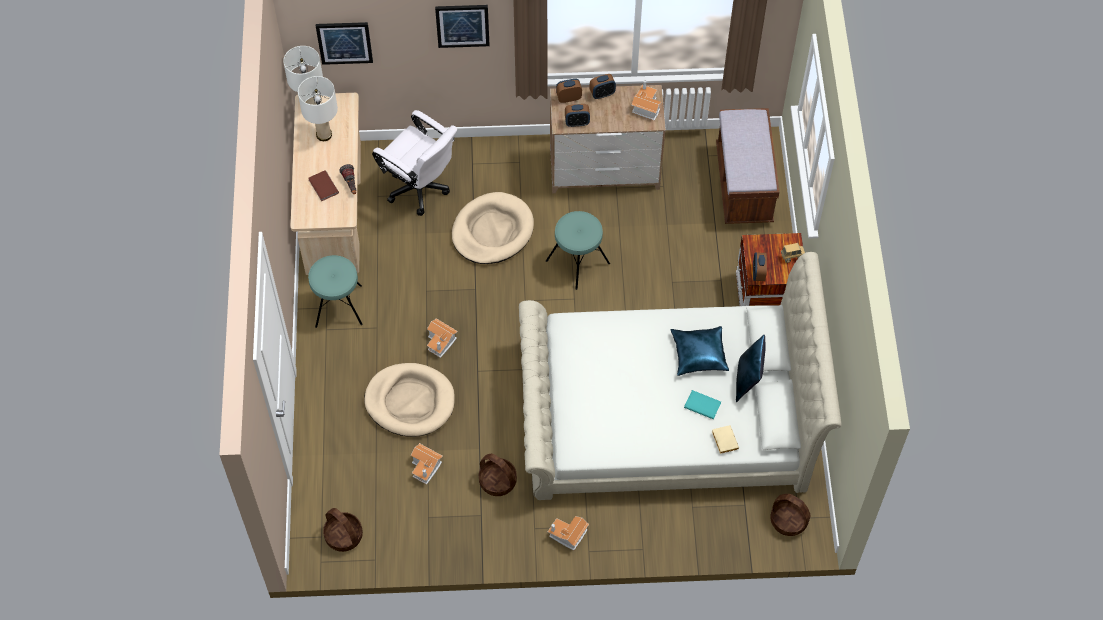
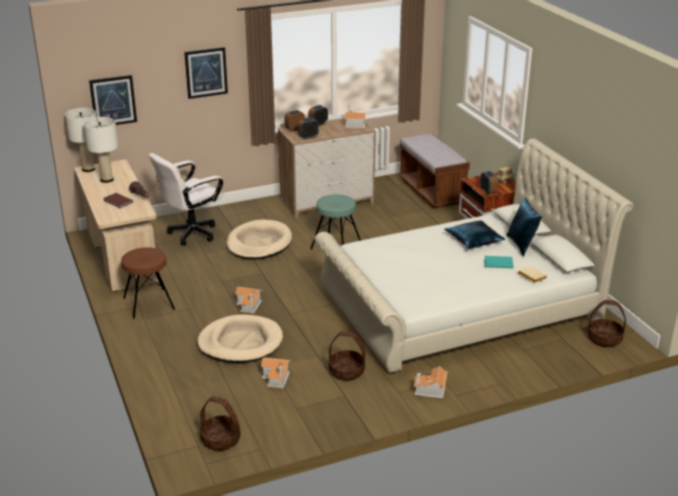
camera: 20 degrees left, 30 degrees down
(338, 306) = (149, 303): turquoise stool -> brown stool
(421, 191) = (191, 235): white office chair -> white office chair turned 120 degrees clockwise

